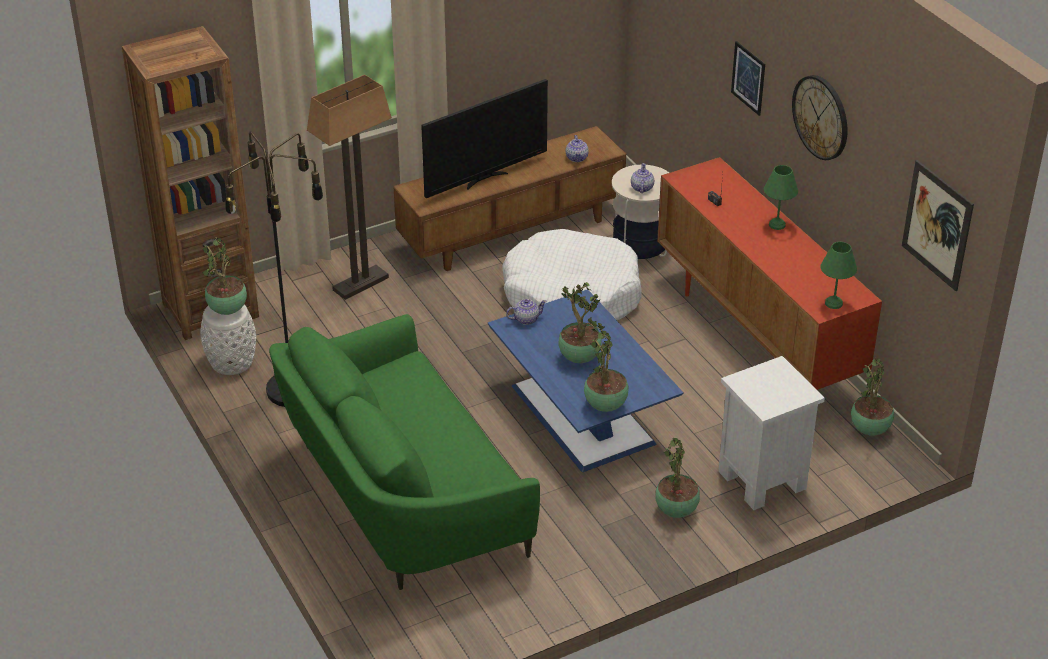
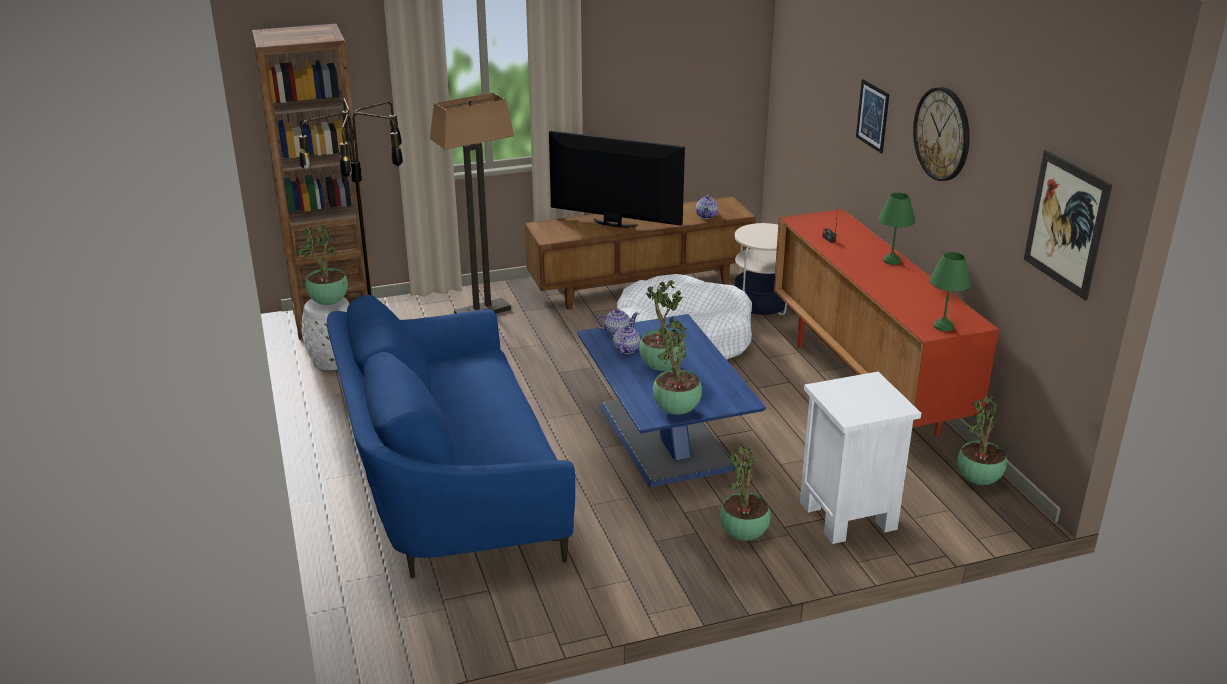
camera: 10 degrees right, 10 degrees down
(402, 496) = (450, 489): green sofa -> blue sofa
(485, 179) = (613, 224): television -> television turned 135 degrees counterclockwise
(641, 188) = (763, 239): teapot -> teapot (626, 349)

